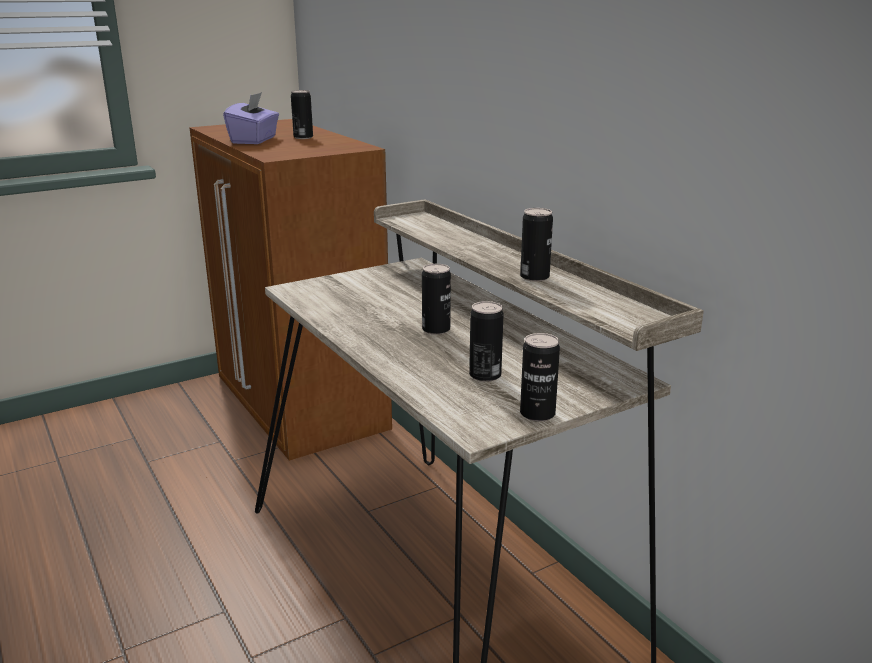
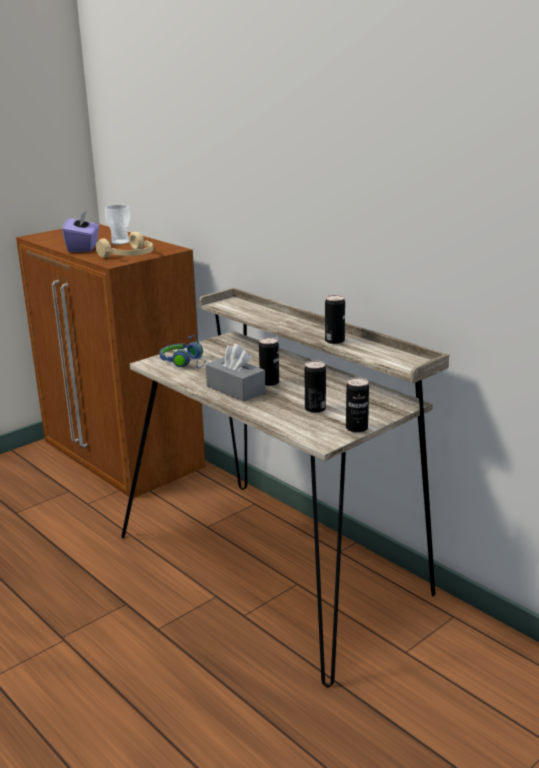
camera: 10 degrees left, 0 degrees up
(301, 151) = (130, 256): none -> beige headphones
(303, 137) = (120, 242): can -> cup
(337, 292) = (186, 363): none -> blue headphones
(384, 335) = (235, 389): none -> grey tissue box

